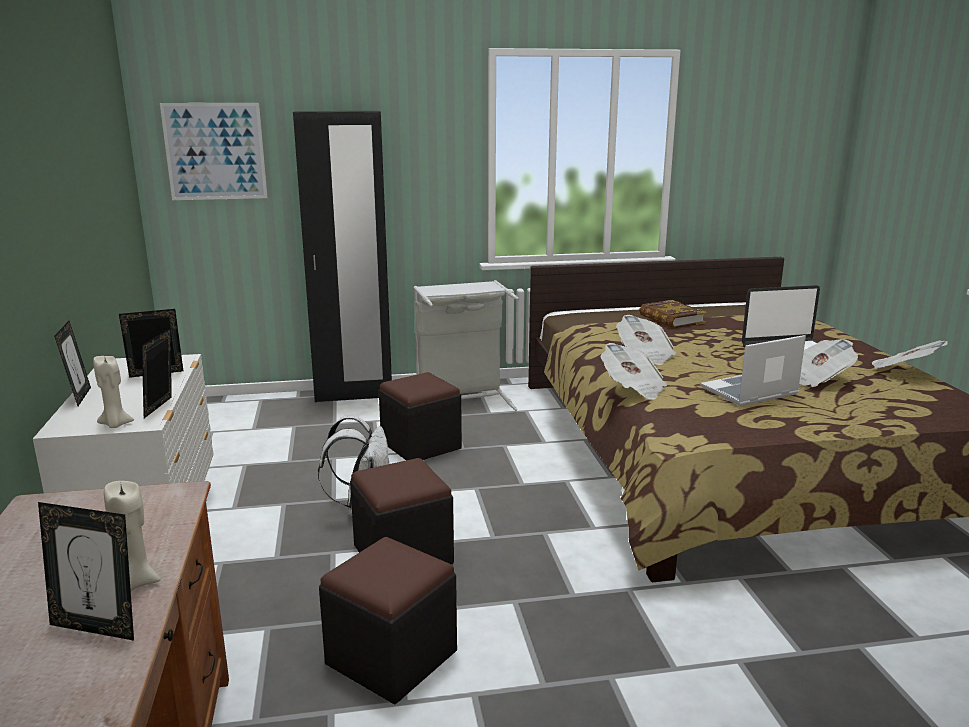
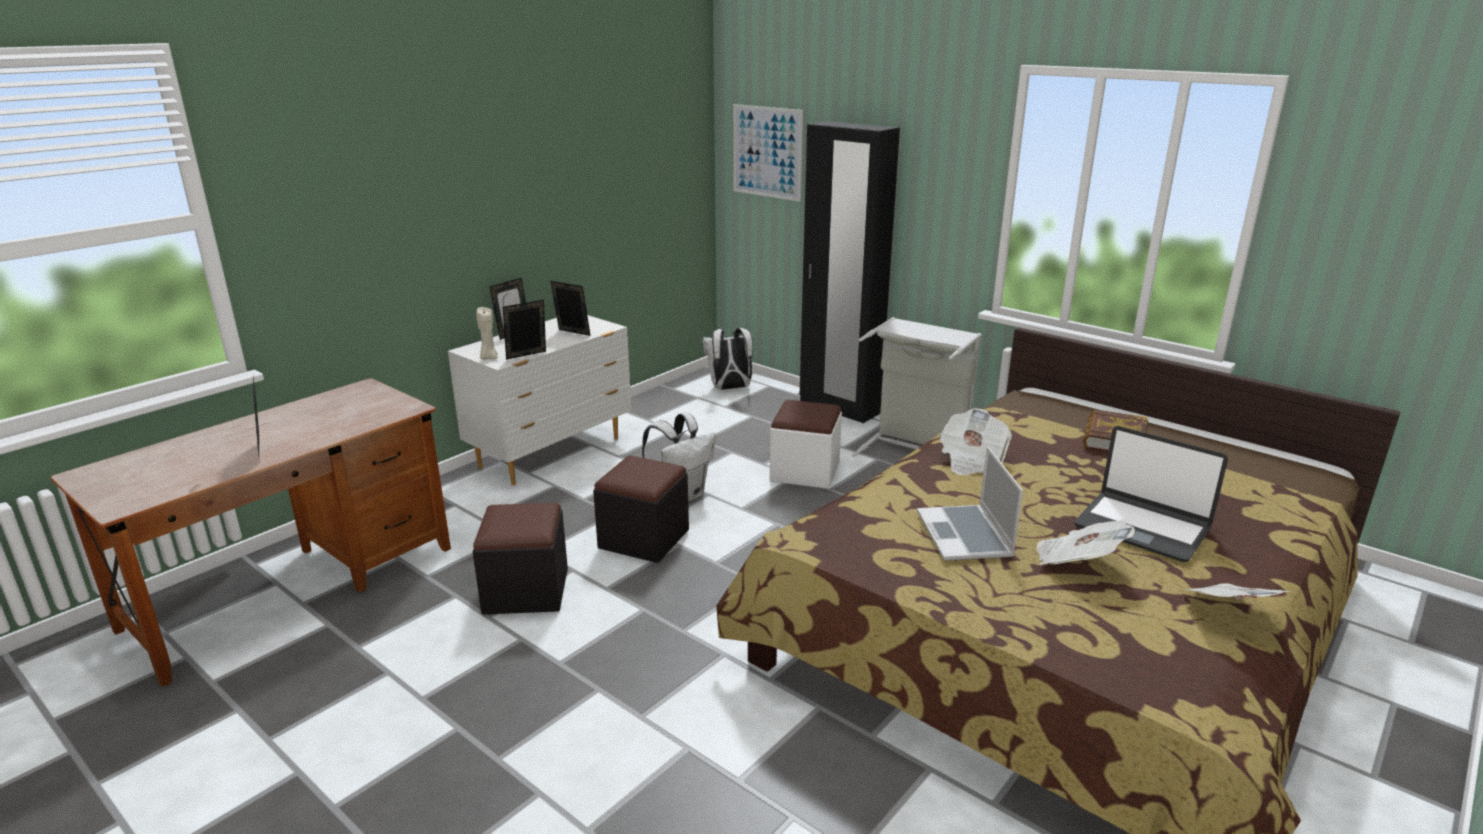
camera: 50 degrees right, 5 degrees up
(136, 582) = (309, 440): beige candle -> none
(228, 414) = (730, 388): none -> white backpack
(421, 445) = (805, 472): black ottoman -> white ottoman
(633, 388) = (874, 481): newspaper -> none
(749, 392) = (965, 536): laptop -> laptop turned 120 degrees counterclockwise

